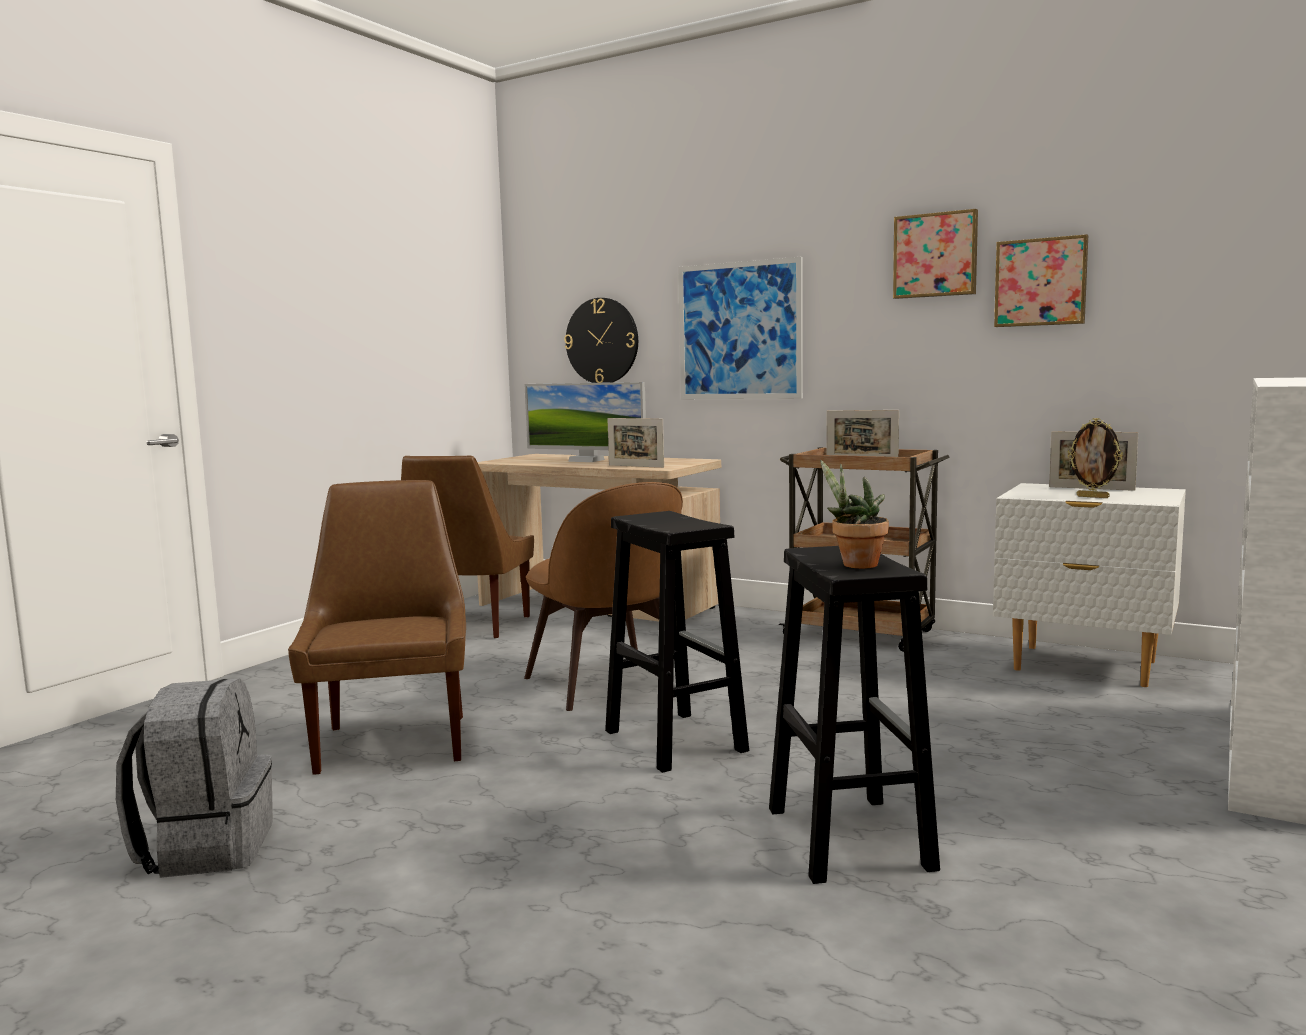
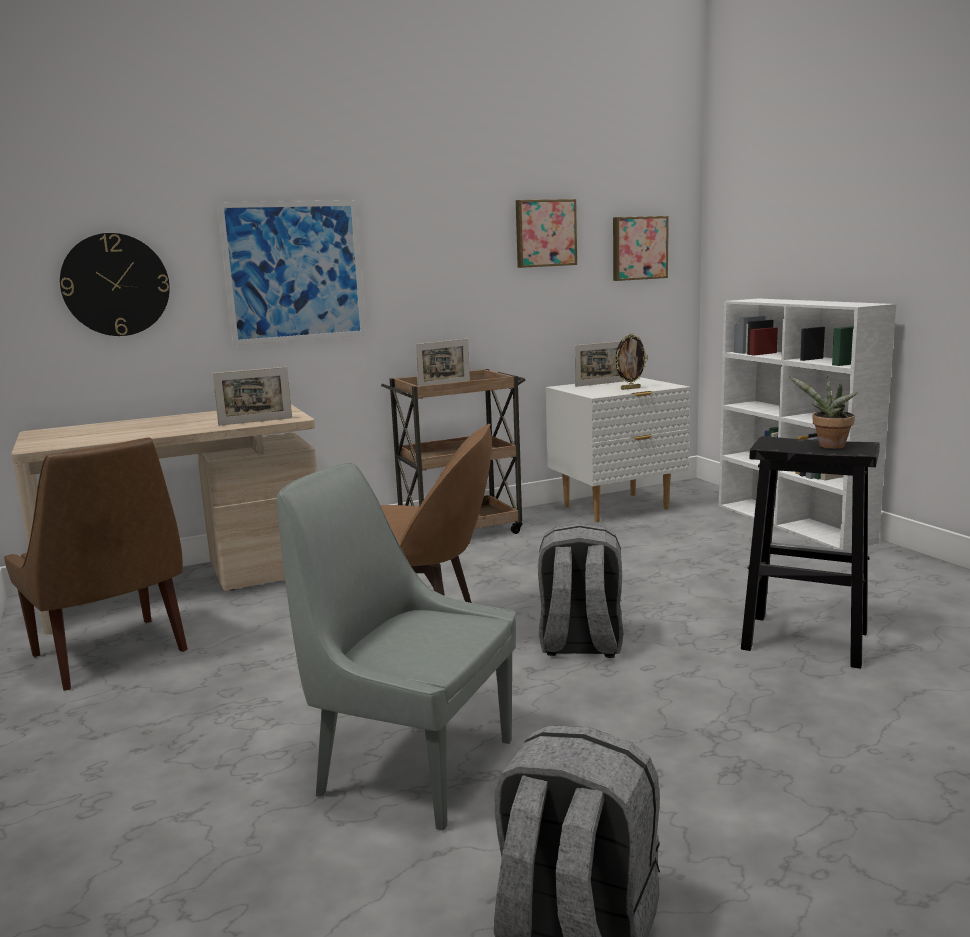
camera: 55 degrees left, 5 degrees up
(394, 741) = (410, 765): brown chair -> grey chair
(586, 460) = (156, 426): monitor -> none
(673, 740) = (580, 645): black stool -> grey backpack
(935, 255) = (470, 207): picture -> picture (638, 248)

